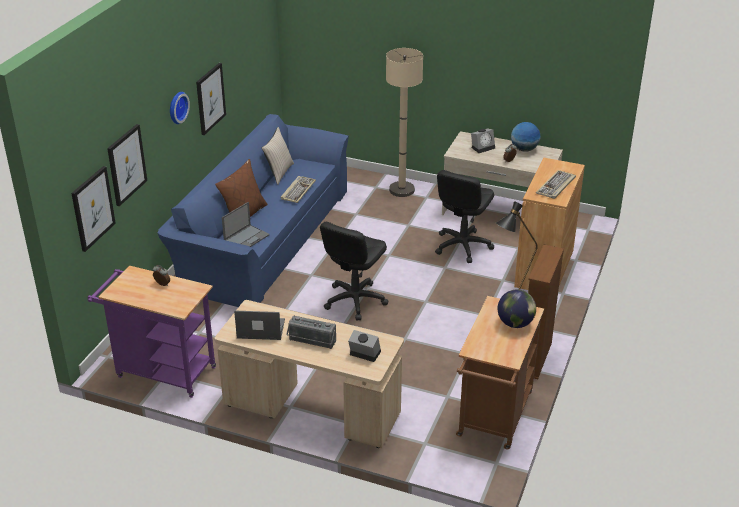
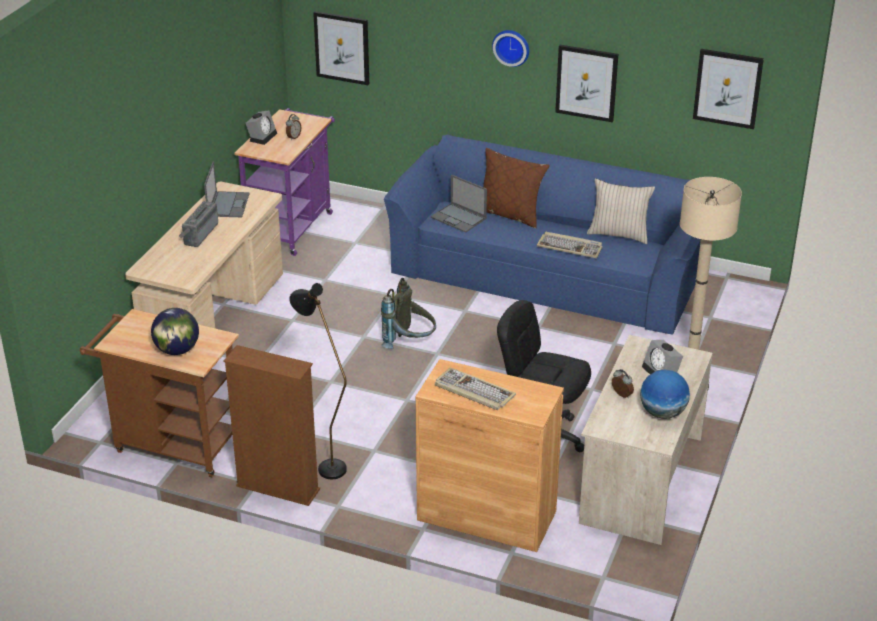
camera: 90 degrees right, 0 degrees up
(126, 164) = (405, 44): picture -> picture (727, 88)
(354, 300) = (410, 344): black office chair -> grey backpack
(363, 354) = (171, 264): alarm clock -> alarm clock (262, 136)

